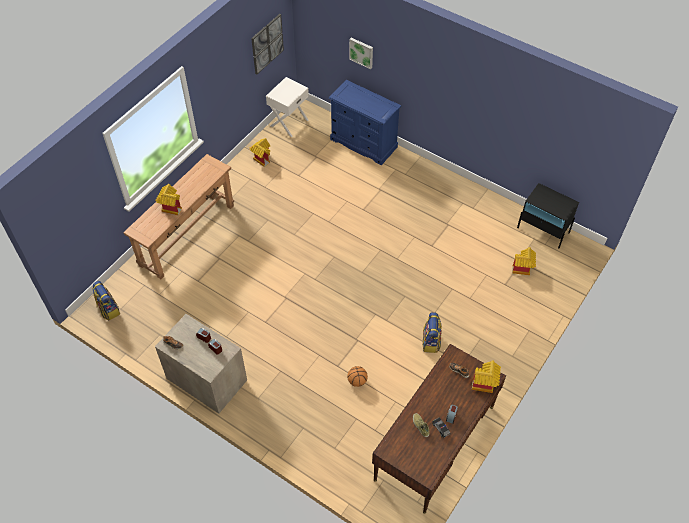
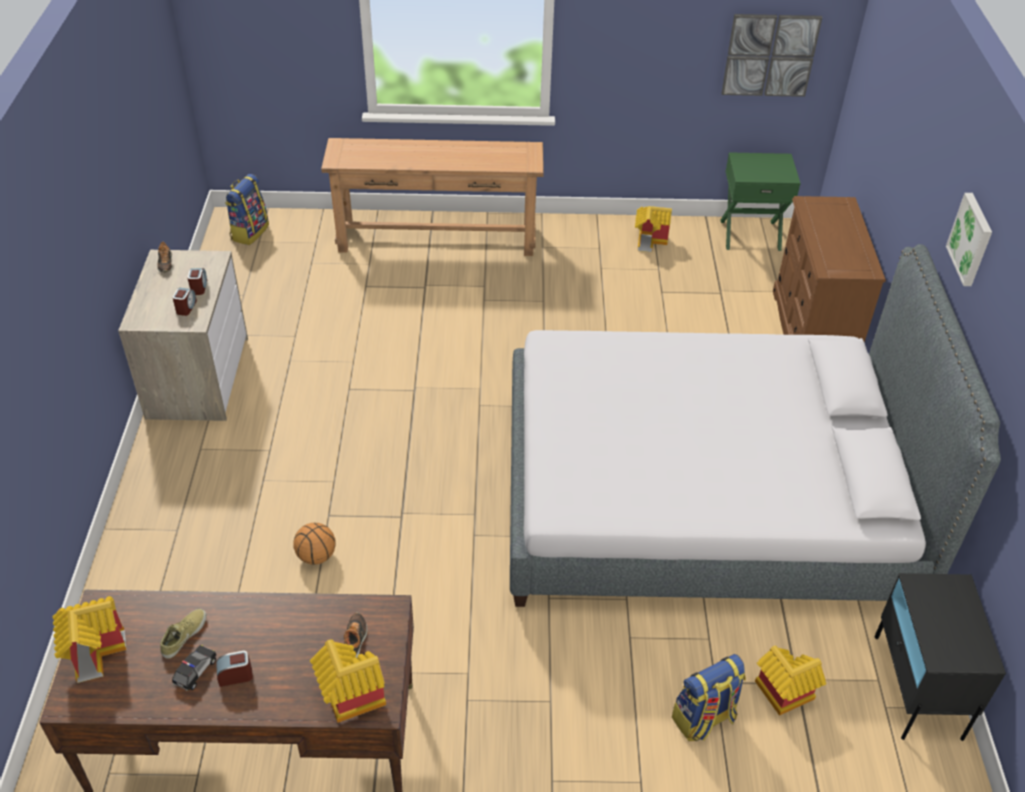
camera: 55 degrees right, 10 degrees down
(170, 207) = (410, 155): toy house -> toy house (96, 651)
(289, 122) = (750, 234): white nightstand -> green nightstand
(361, 52) = (889, 144): picture -> picture (972, 239)
(363, 143) = (812, 331): blue dresser -> brown dresser
(423, 235) = (704, 499): none -> grey bed
(431, 342) = (478, 624): backpack -> backpack (704, 719)

